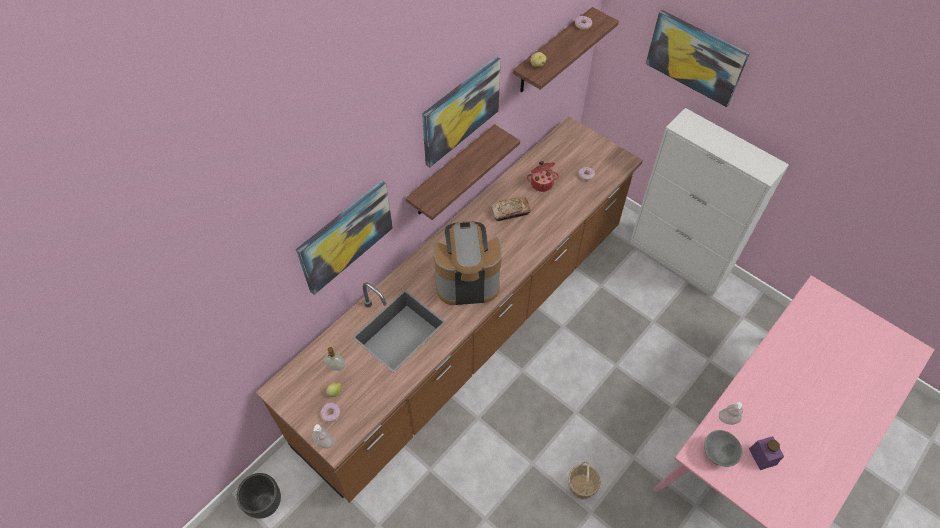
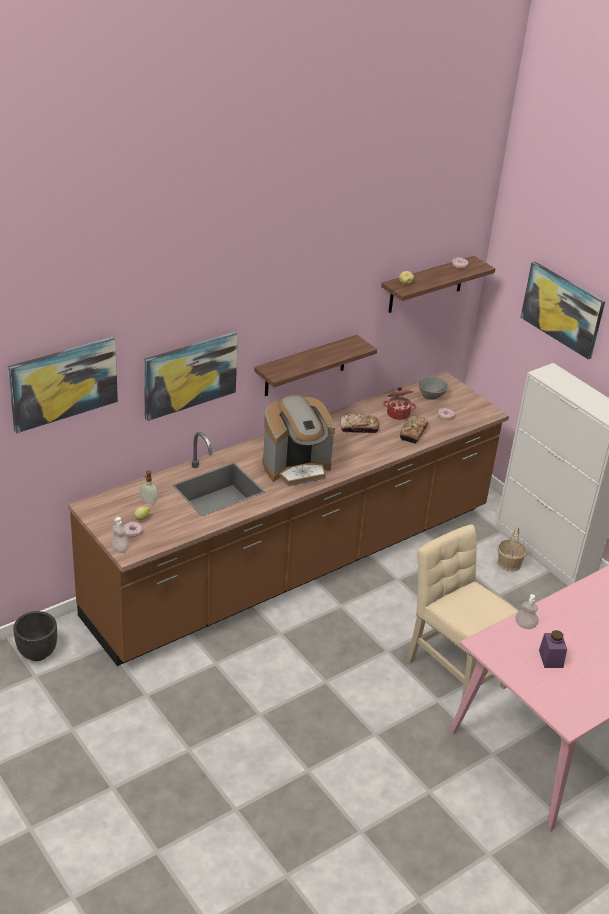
camera: 10 degrees right, 20 degrees down
(460, 111) = (322, 299): picture -> picture (63, 383)
(466, 281) = (296, 467): coffee machine -> coffee machine turned 150 degrees clockwise
(562, 205) = (413, 432): none -> bread
(582, 486) = (372, 711): basket -> basket (509, 563)
(637, 417) = (453, 669): none -> beige chair
(719, 454) = (506, 648): grey bowl -> grey bowl (431, 396)

